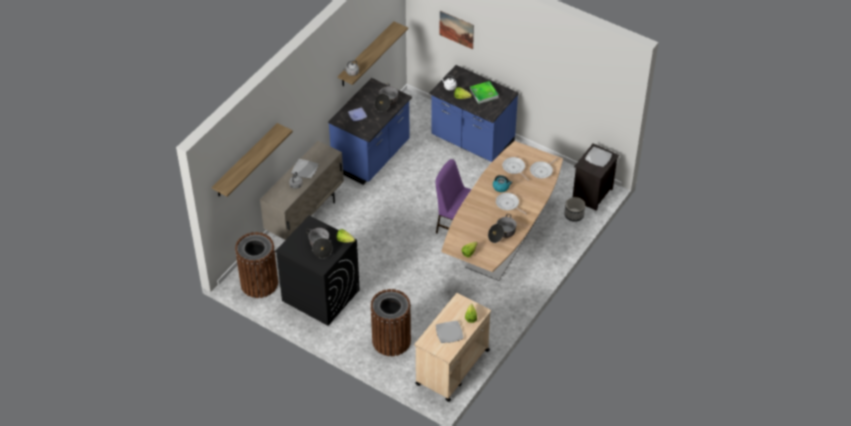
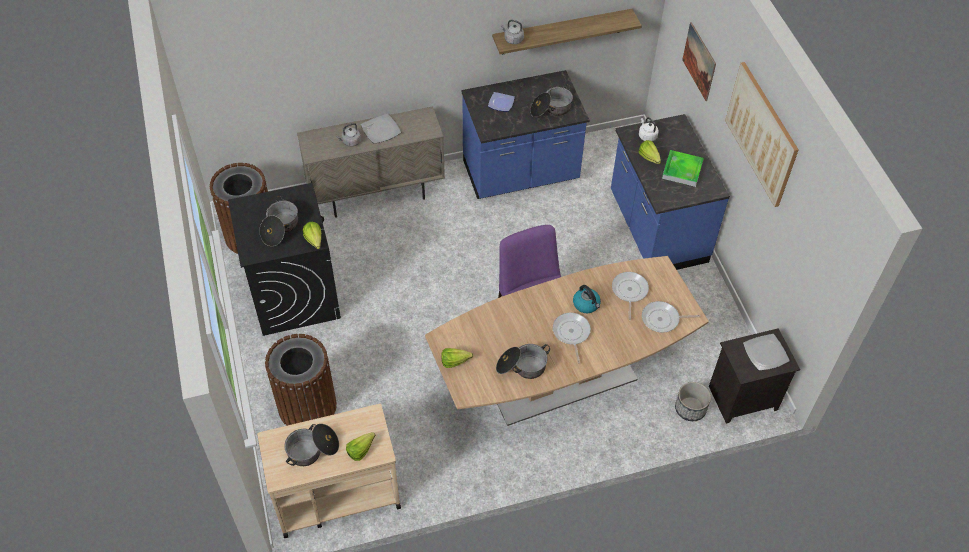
camera: 40 degrees right, 5 degrees up
(246, 161) = (271, 66): shelf -> none
(449, 332) = (312, 450): plate -> cooking pot
(530, 46) = (761, 134): none -> picture

